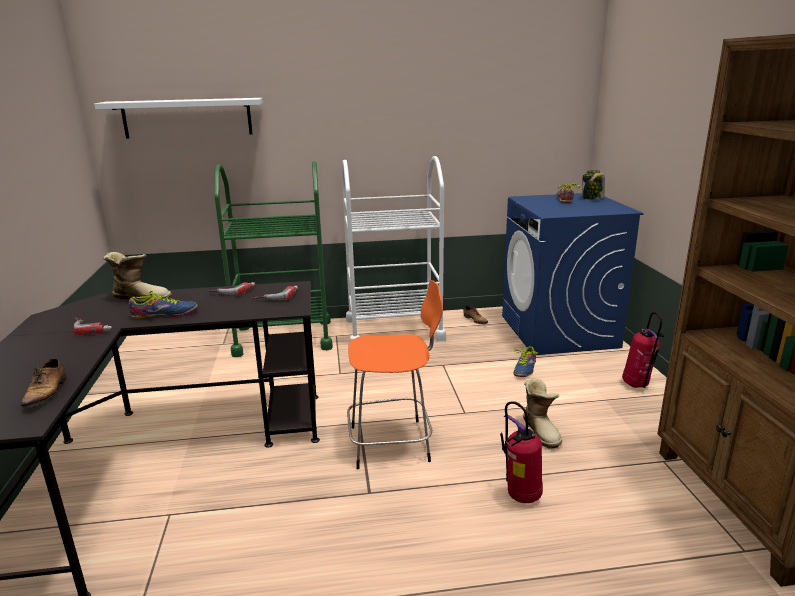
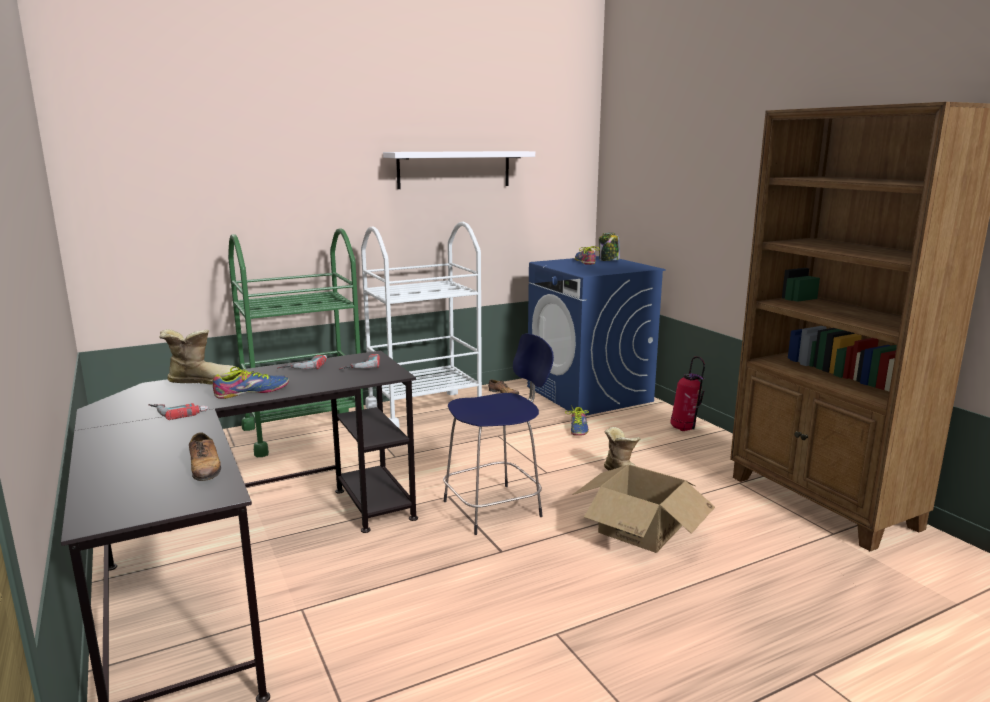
camera: 20 degrees left, 5 degrees down
(187, 118) = (182, 182): white shelf -> white shelf (454, 169)
(393, 443) = (495, 508): orange stool -> blue stool
(520, 496) = (641, 529): fire extinguisher -> cardboard box

